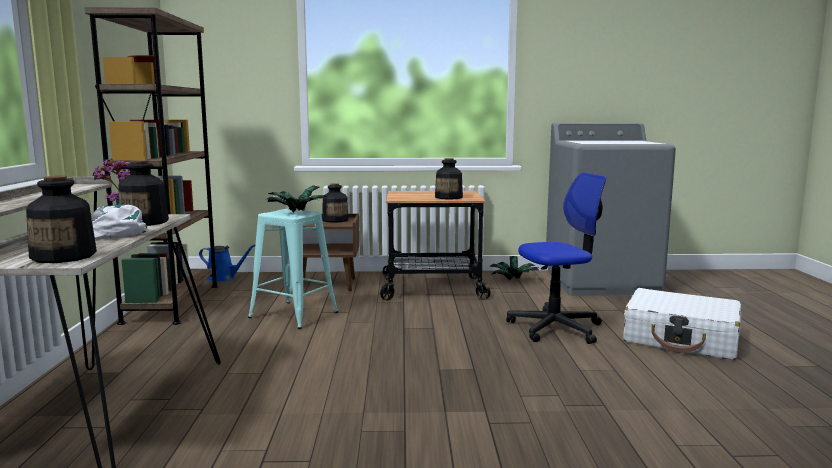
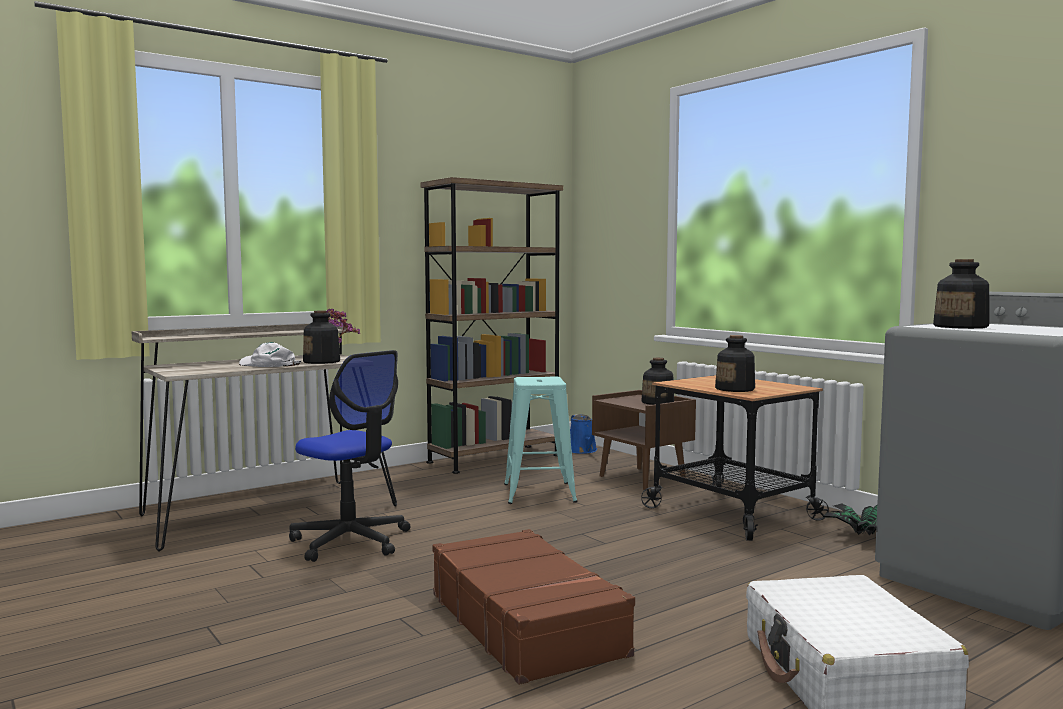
camera: 55 degrees right, 5 degrees down
(64, 256) = (191, 371): bottle -> bottle (961, 326)
(296, 213) = (542, 381): potted plant -> none
(546, 386) = (526, 623): none -> brown suitcase
(555, 328) = (723, 593): office chair -> office chair (350, 541)

